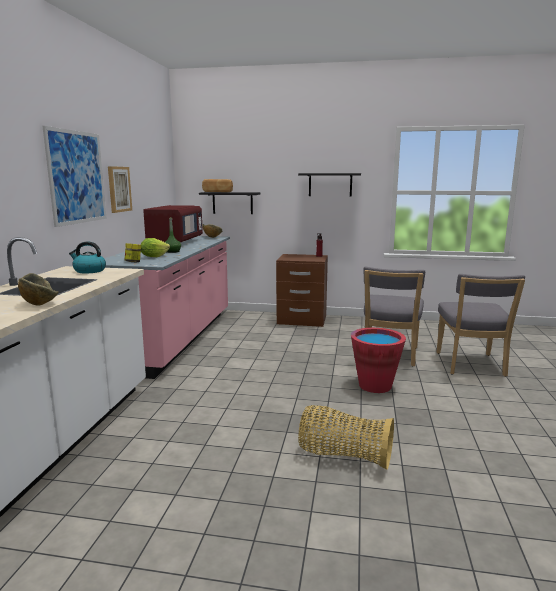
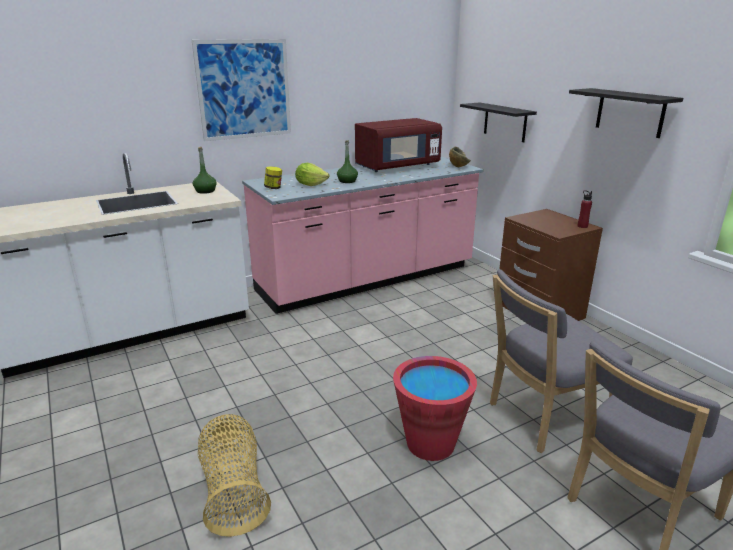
camera: 50 degrees right, 10 degrees up
(40, 303) = (77, 219): bowl -> none
(89, 271) = (205, 191): kettle -> green bottle
(119, 189) = (321, 99): picture -> none
(217, 192) = (483, 105): bread -> none

